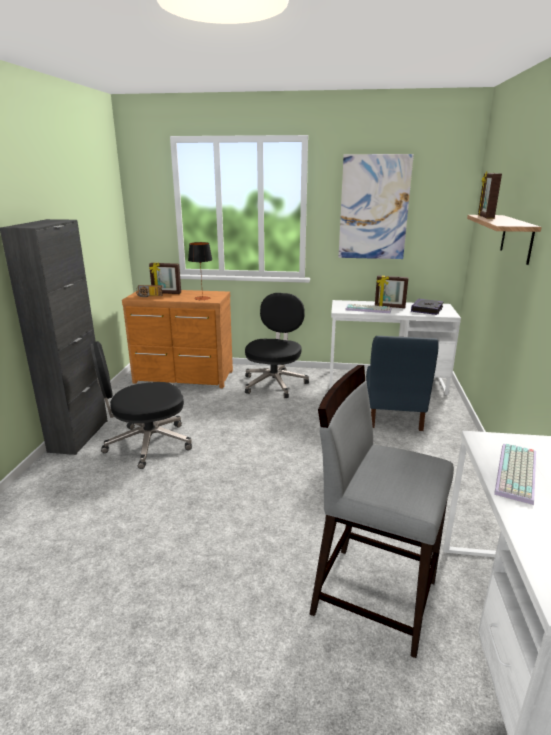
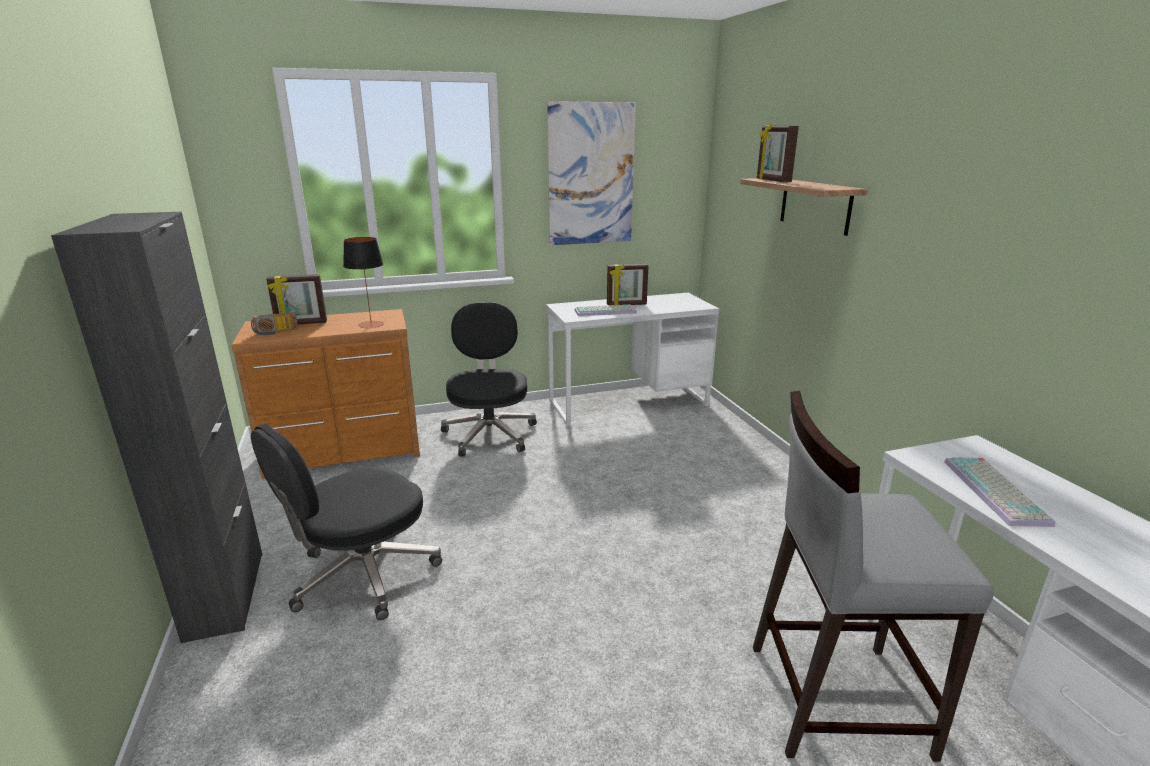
camera: 25 degrees left, 0 degrees up
(394, 416) = (672, 446): blue chair -> none
(427, 309) = (672, 303): book -> none

